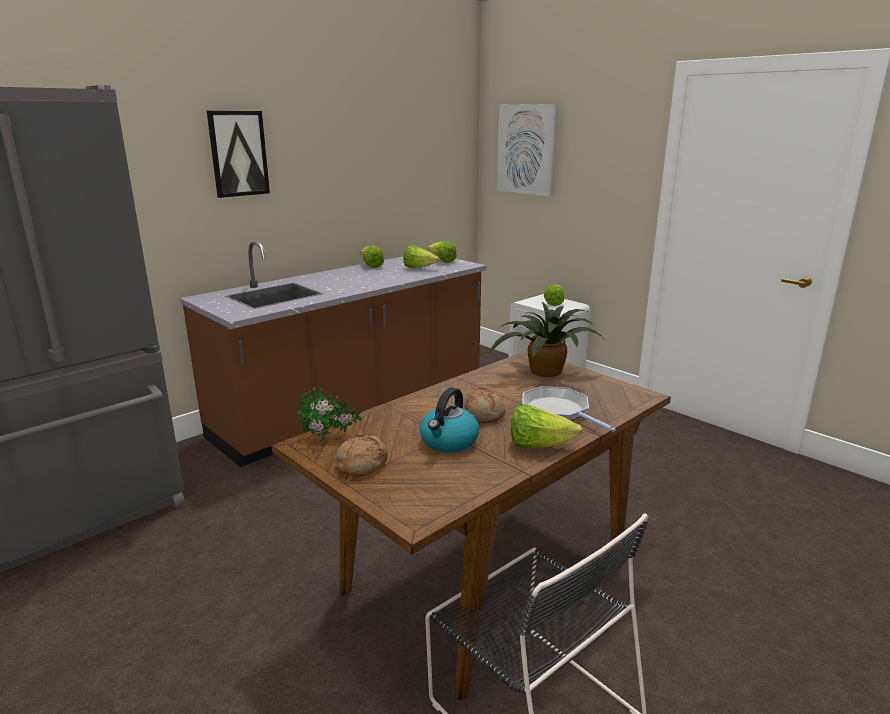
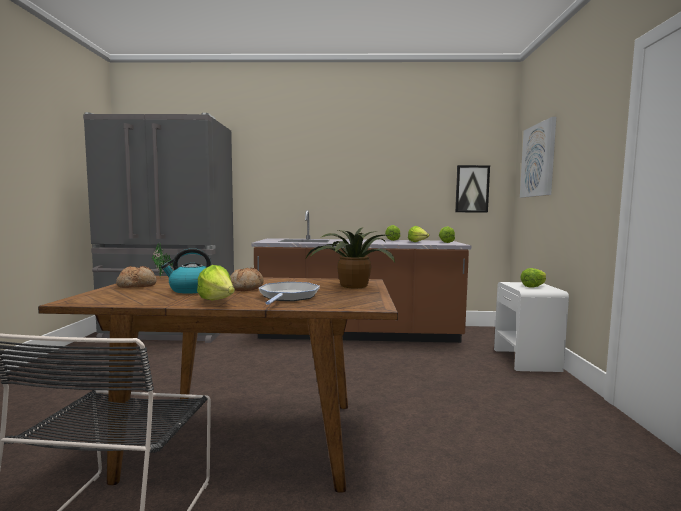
camera: 45 degrees right, 15 degrees down
(238, 153) = (314, 163): picture -> picture (472, 189)

